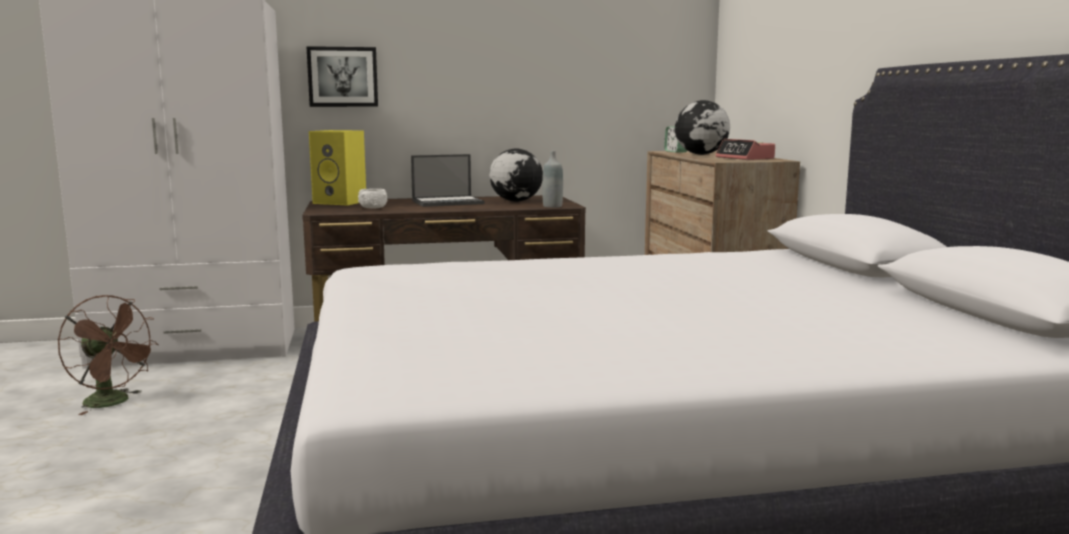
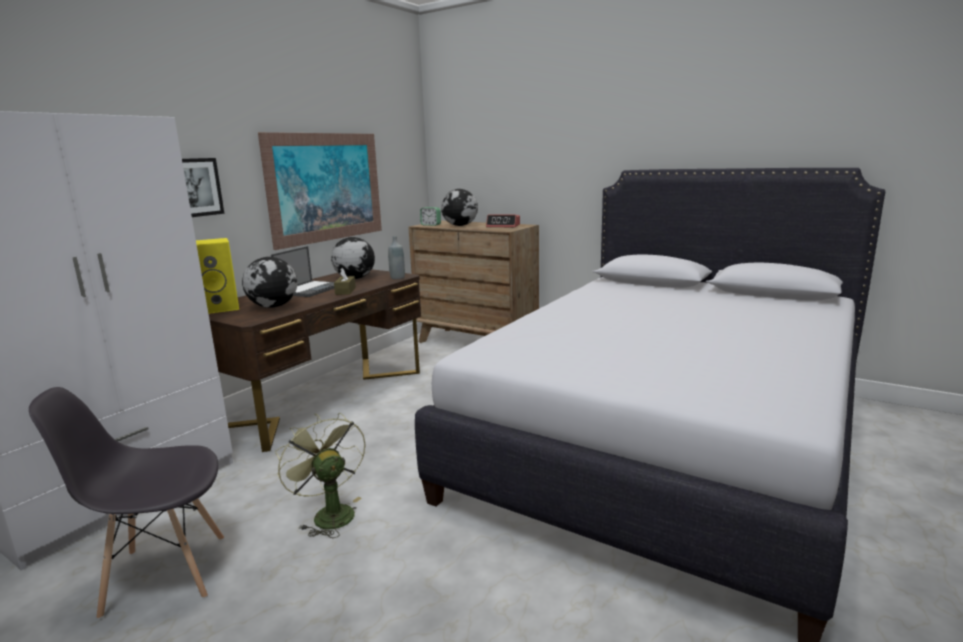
camera: 45 degrees left, 5 degrees up
(114, 403) = (164, 574): brown fan -> grey chair
(254, 414) = (329, 513): none -> green fan
(373, 208) = (274, 307): white bowl -> globe
(465, 207) = (345, 291): none -> brown tissue box
(525, 89) = (326, 187): none -> picture

